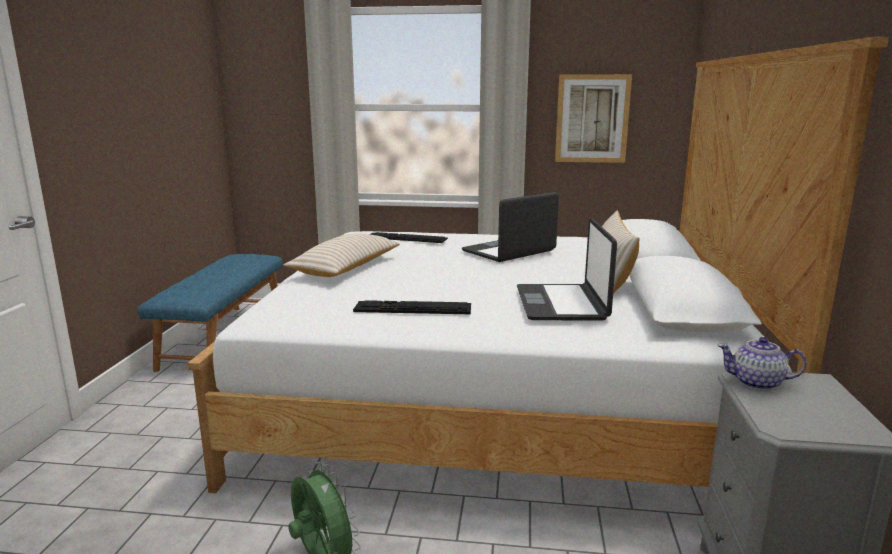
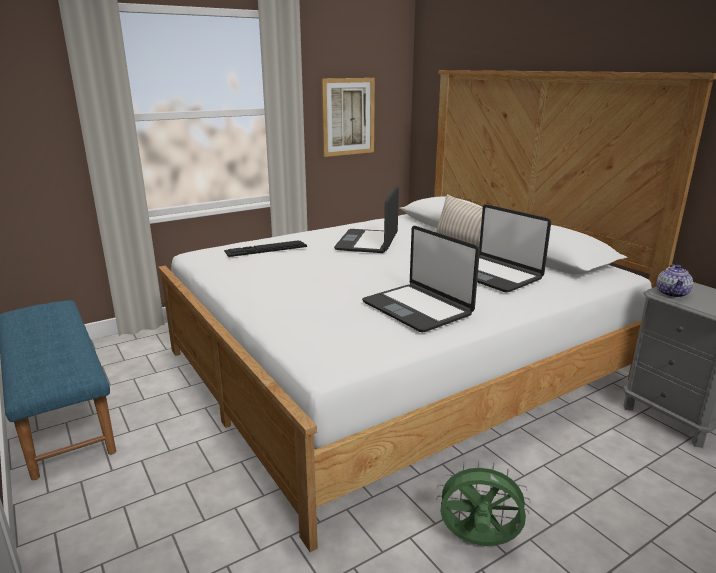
camera: 40 degrees left, 5 degrees up
(346, 268) = (277, 290): beige pillow -> none
(413, 307) = (417, 308): keyboard -> laptop
(757, 383) = (672, 293): teapot -> teapot turned 45 degrees counterclockwise

